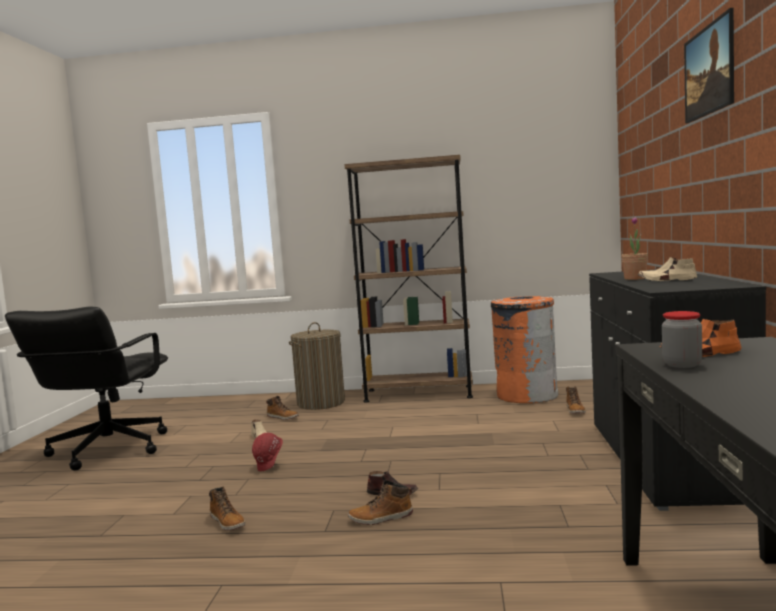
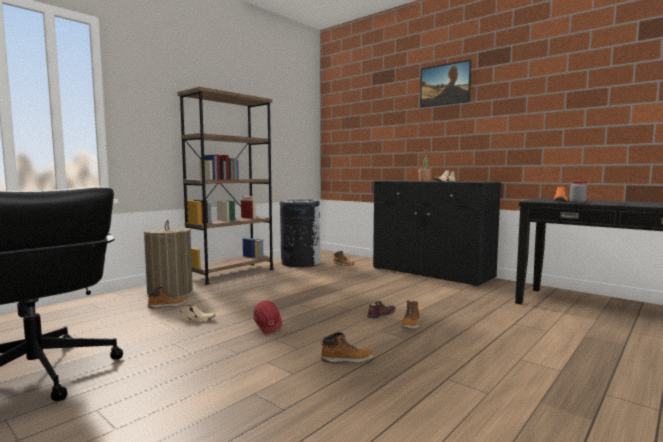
camera: 55 degrees left, 0 degrees up
(526, 395) = (300, 263): orange trash can -> black trash can

